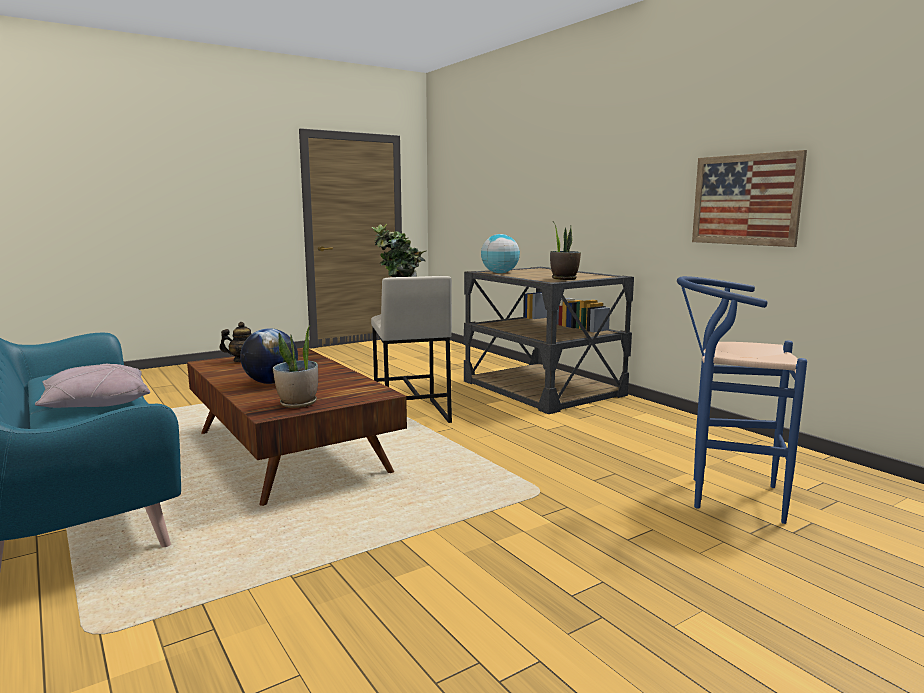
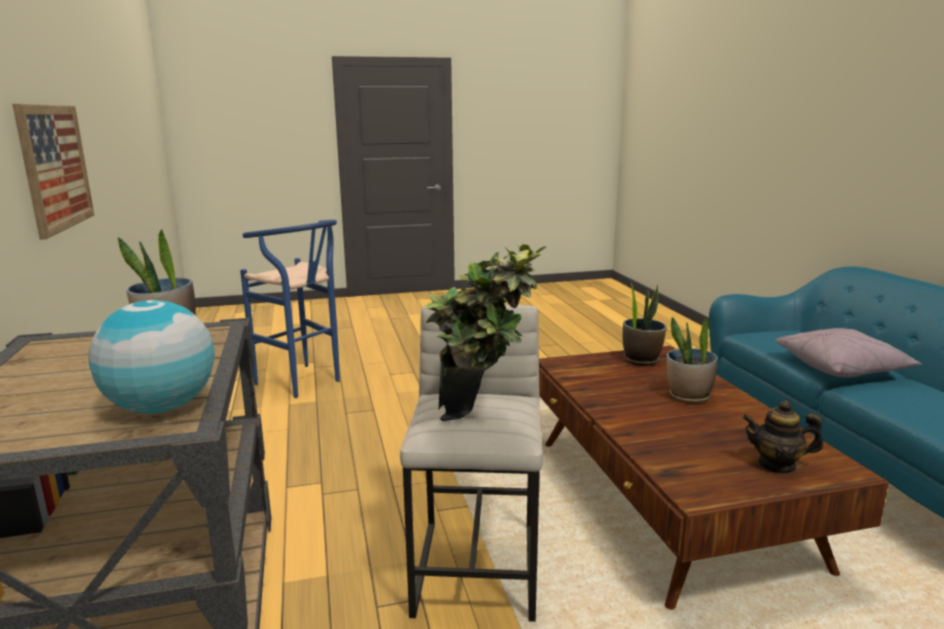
camera: 160 degrees left, 5 degrees up
(271, 382) = (688, 396): globe -> potted plant

